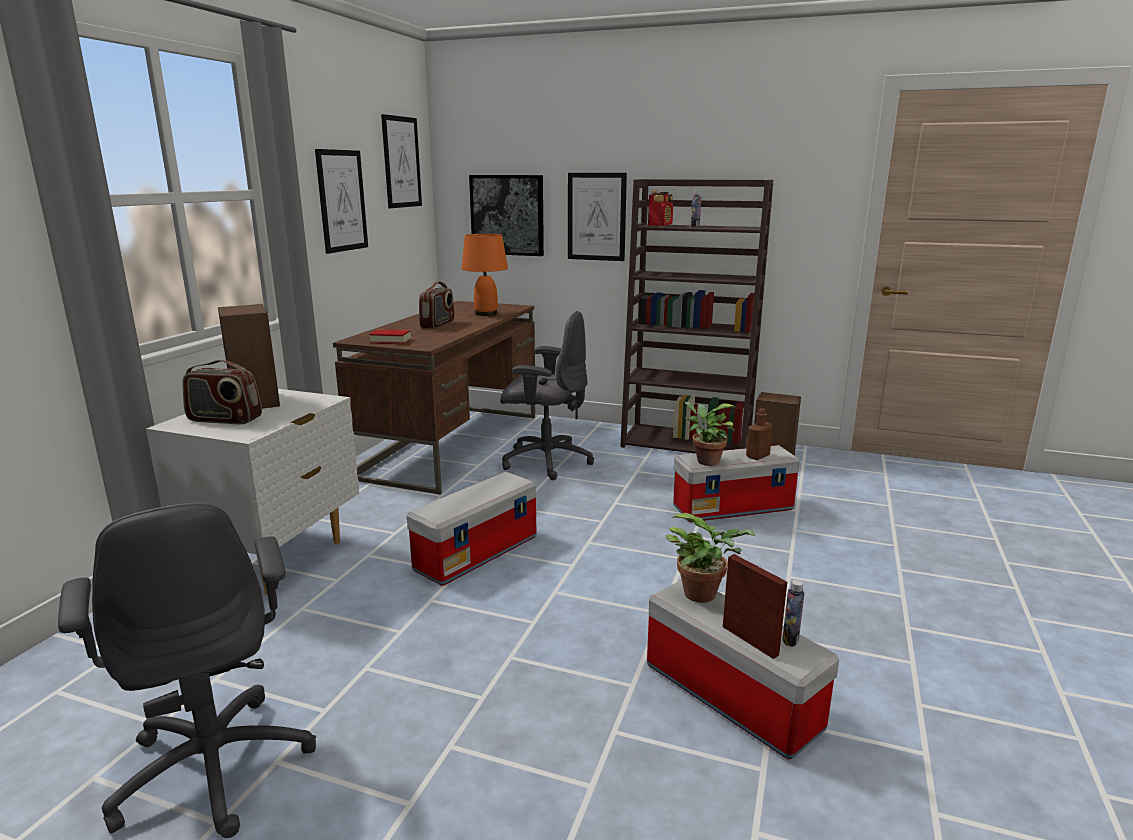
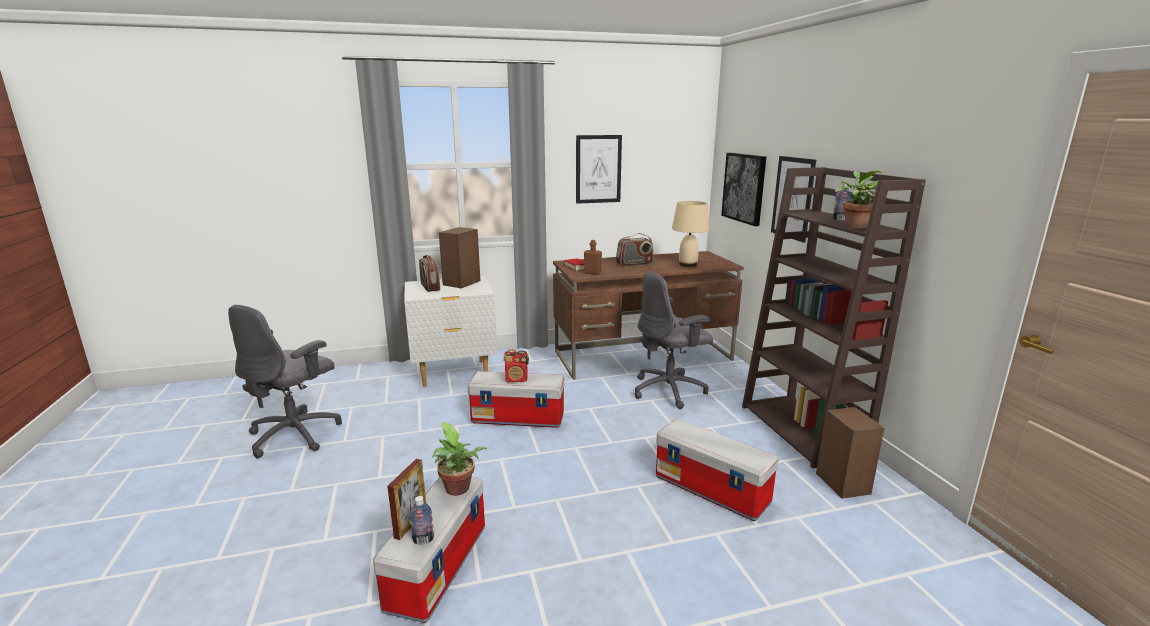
camera: 55 degrees right, 0 degrees up
(401, 162) = (672, 141): picture -> none
(485, 314) = (687, 264): orange table lamp -> beige table lamp
(545, 461) = (669, 390): grey office chair -> grey office chair turned 90 degrees clockwise
(660, 225) = (815, 214): radio -> radio (517, 379)
(705, 461) = (681, 432): potted plant -> potted plant (854, 226)
(757, 456) = (730, 451): brown bottle -> brown bottle (592, 273)

